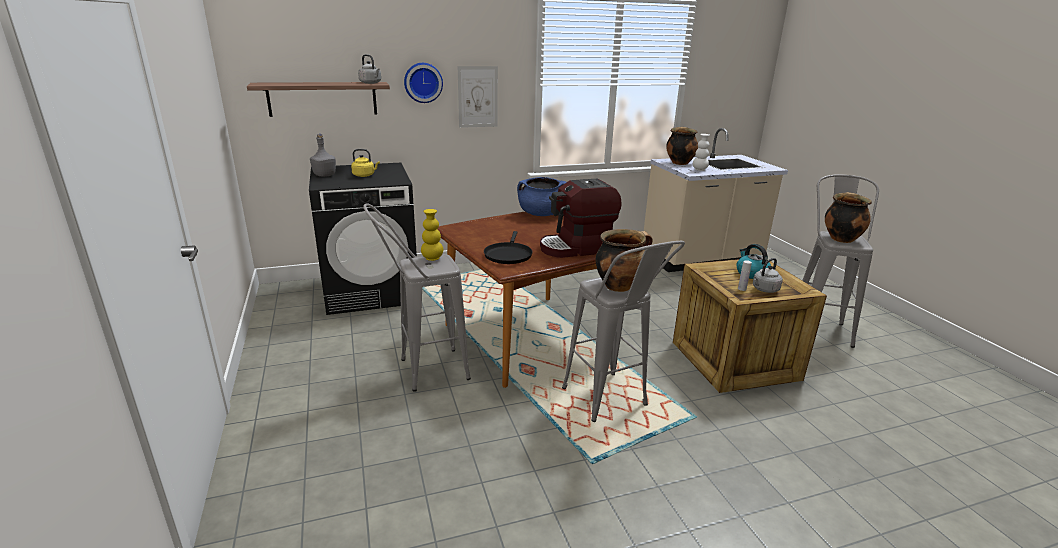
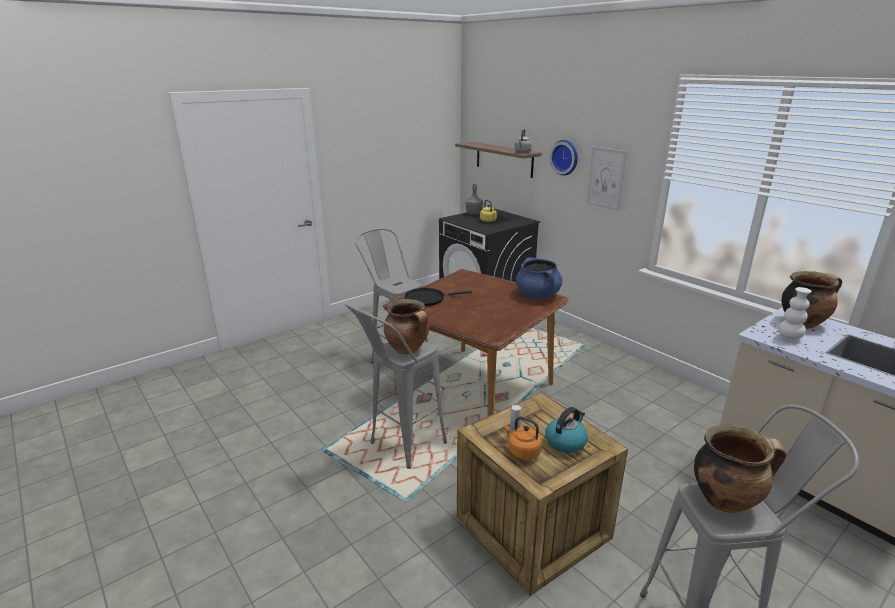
camera: 70 degrees right, 0 degrees up
(432, 258) = (408, 282): yellow vase -> none
(577, 248) = (467, 320): coffee machine -> none
(764, 290) = (522, 451): grey kettle -> orange kettle

